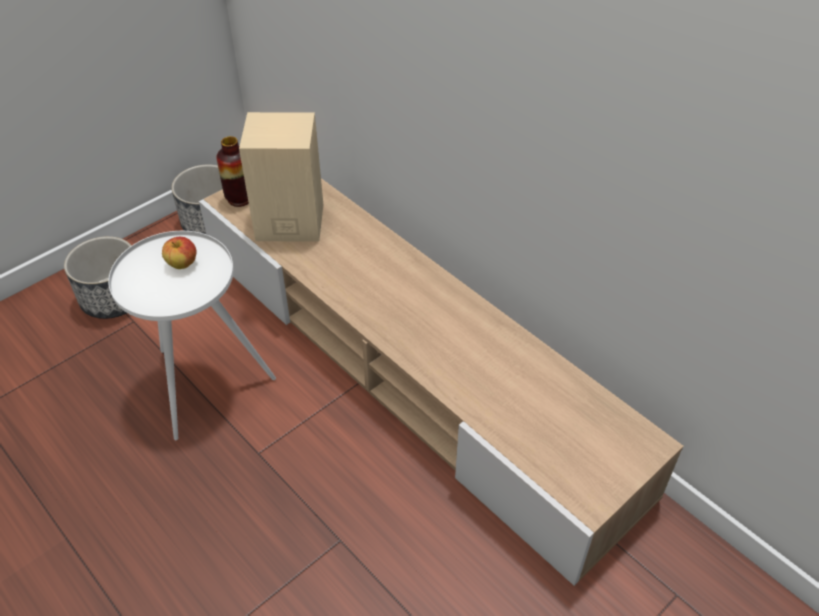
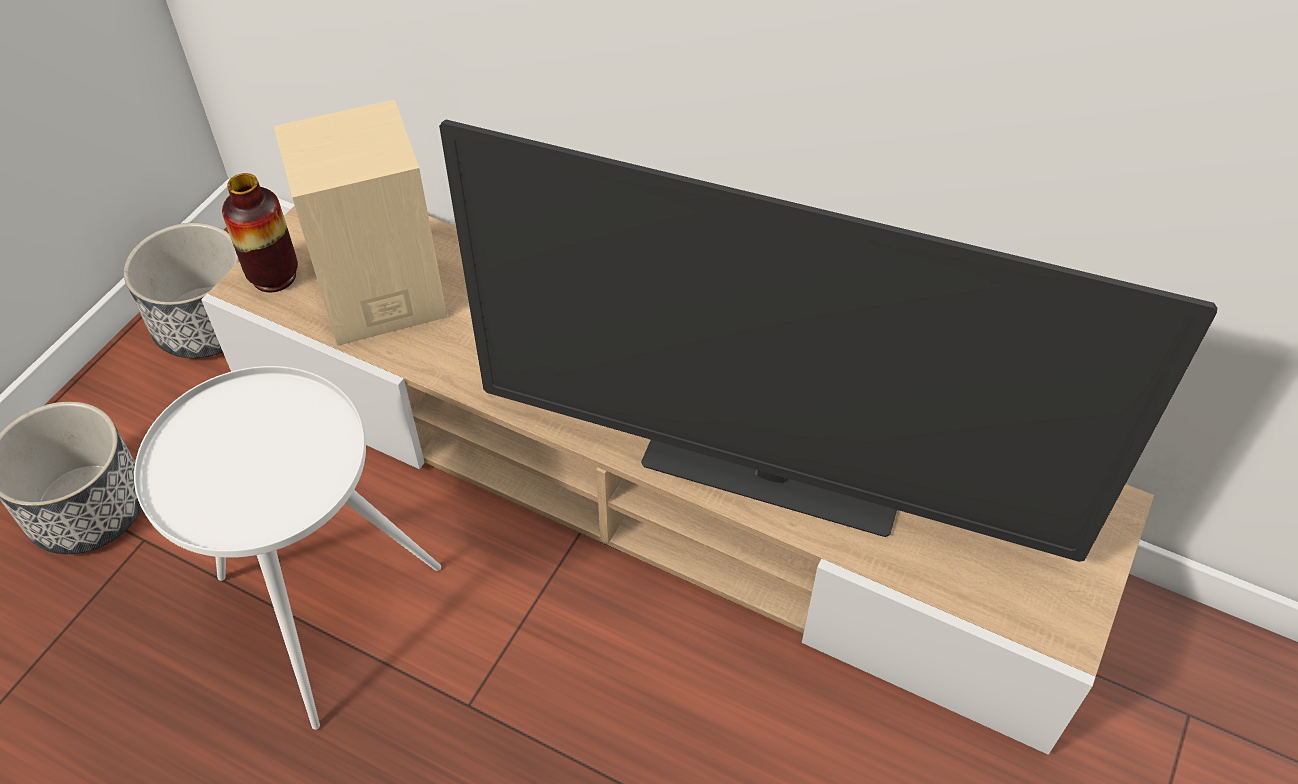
camera: 20 degrees left, 5 degrees up
(182, 264) = (261, 433): apple -> none
(453, 373) = (768, 482): none -> television

